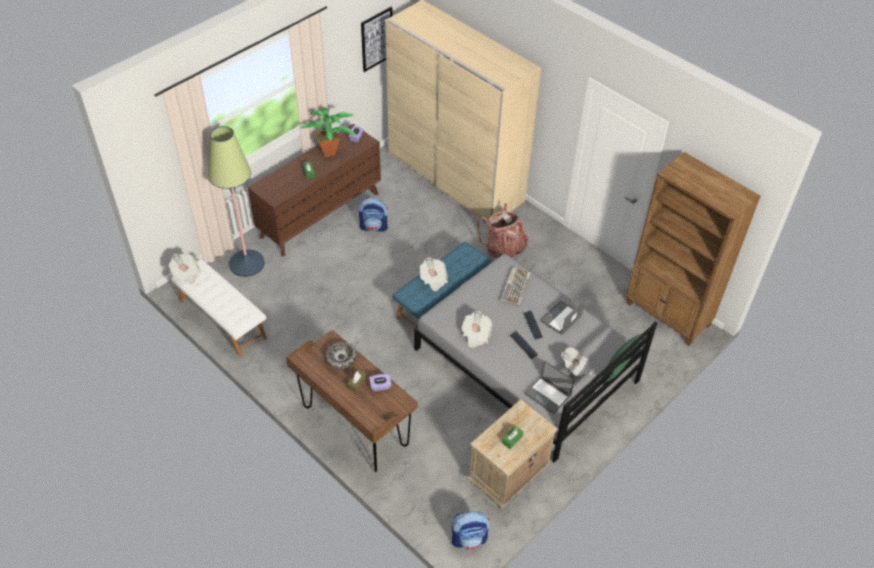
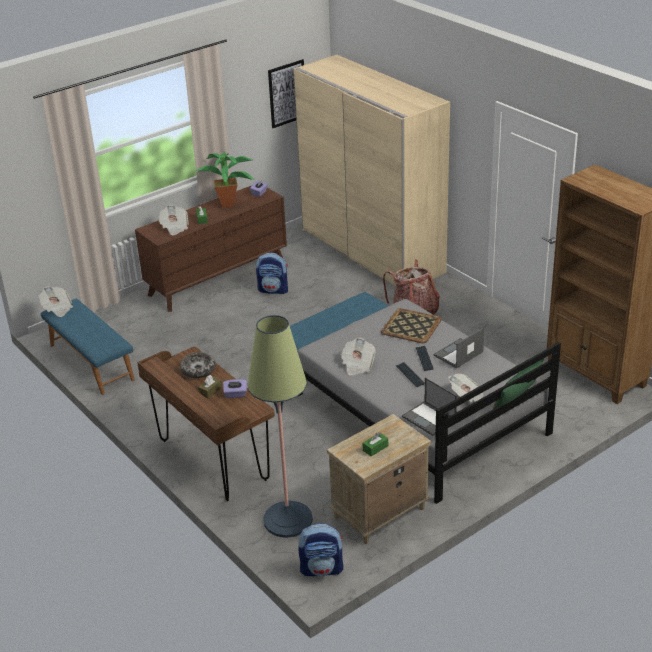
camera: 10 degrees right, 15 degrees down
(222, 320) = (91, 362): white bench -> blue bench
(247, 263) = (129, 316): floor lamp -> floor lamp (288, 520)
(433, 279) = (322, 321): newspaper -> newspaper (174, 227)
(515, 287) = (411, 326): keyboard -> tray

